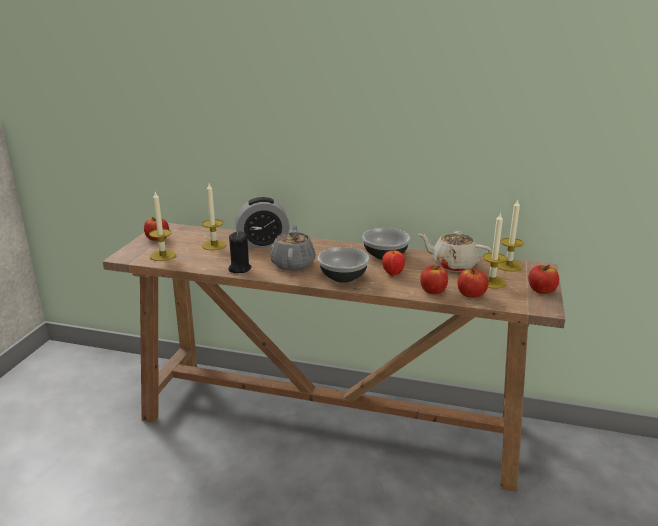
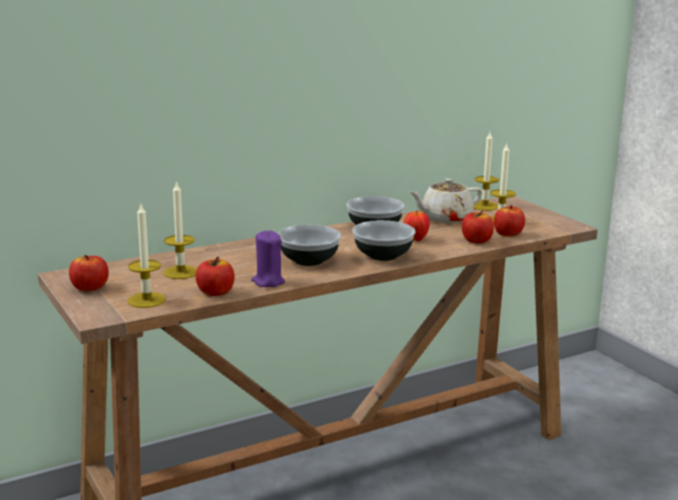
camera: 45 degrees left, 5 degrees down
(239, 268) = (268, 282): black candle -> purple candle
(263, 244) = (232, 254): alarm clock -> none
(293, 263) = (309, 260): grey teapot -> bowl
(541, 290) = (544, 216): apple -> apple (215, 292)

